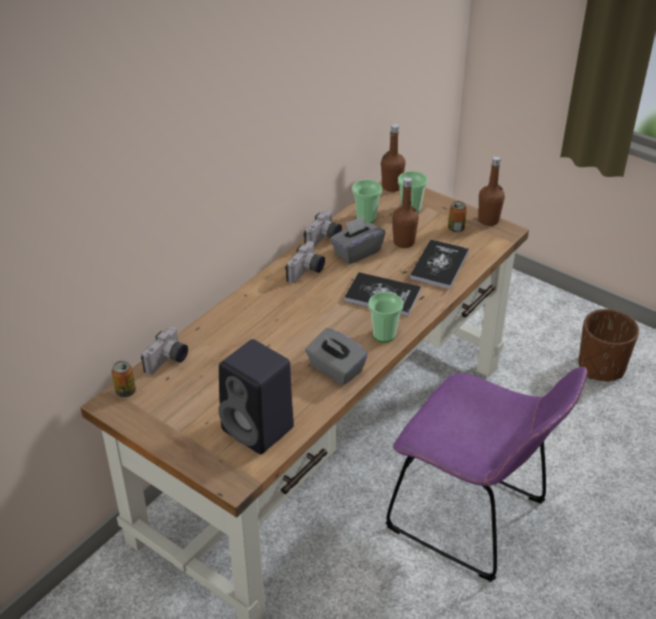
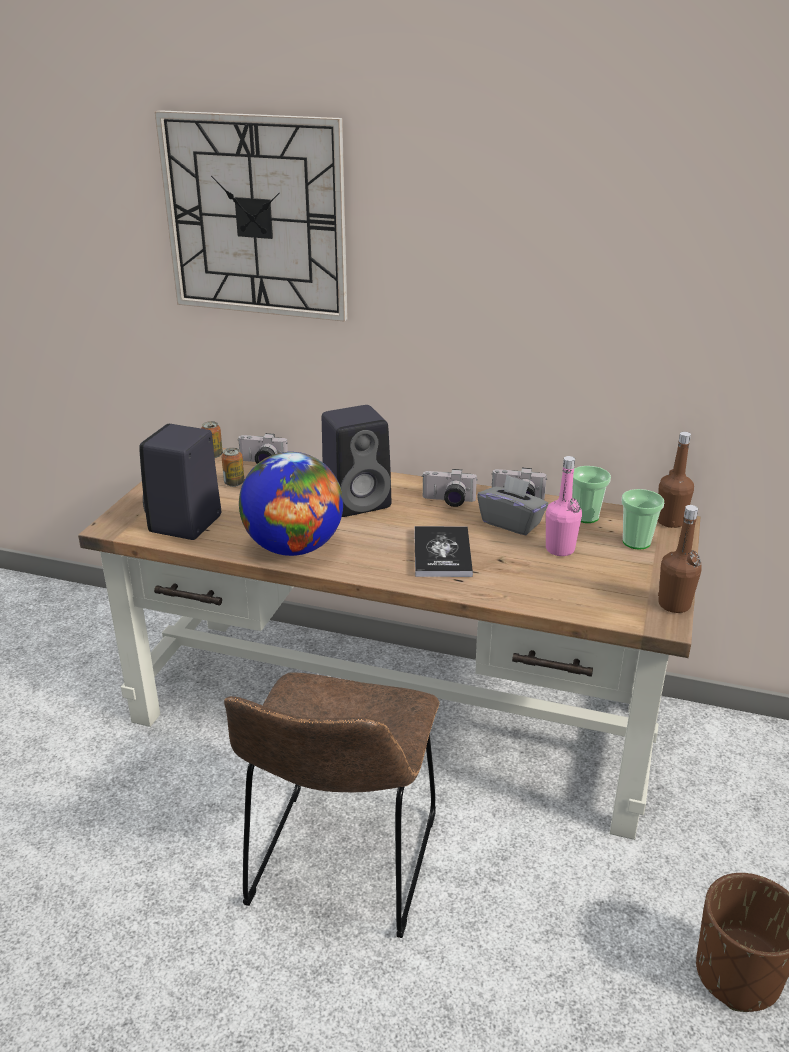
camera: 70 degrees right, 10 degrees down
(111, 151) = (255, 217): none -> wall clock
(278, 318) = (358, 501): none -> black speaker
(335, 369) = (294, 548): grey tissue box -> globe
(384, 334) = (371, 566): cup -> none
(404, 242) = (560, 549): brown bottle -> pink bottle
(439, 265) = (534, 582): book -> none
(456, 229) = (627, 582): can -> can (234, 483)
(473, 519) = (341, 867): purple chair -> brown chair

